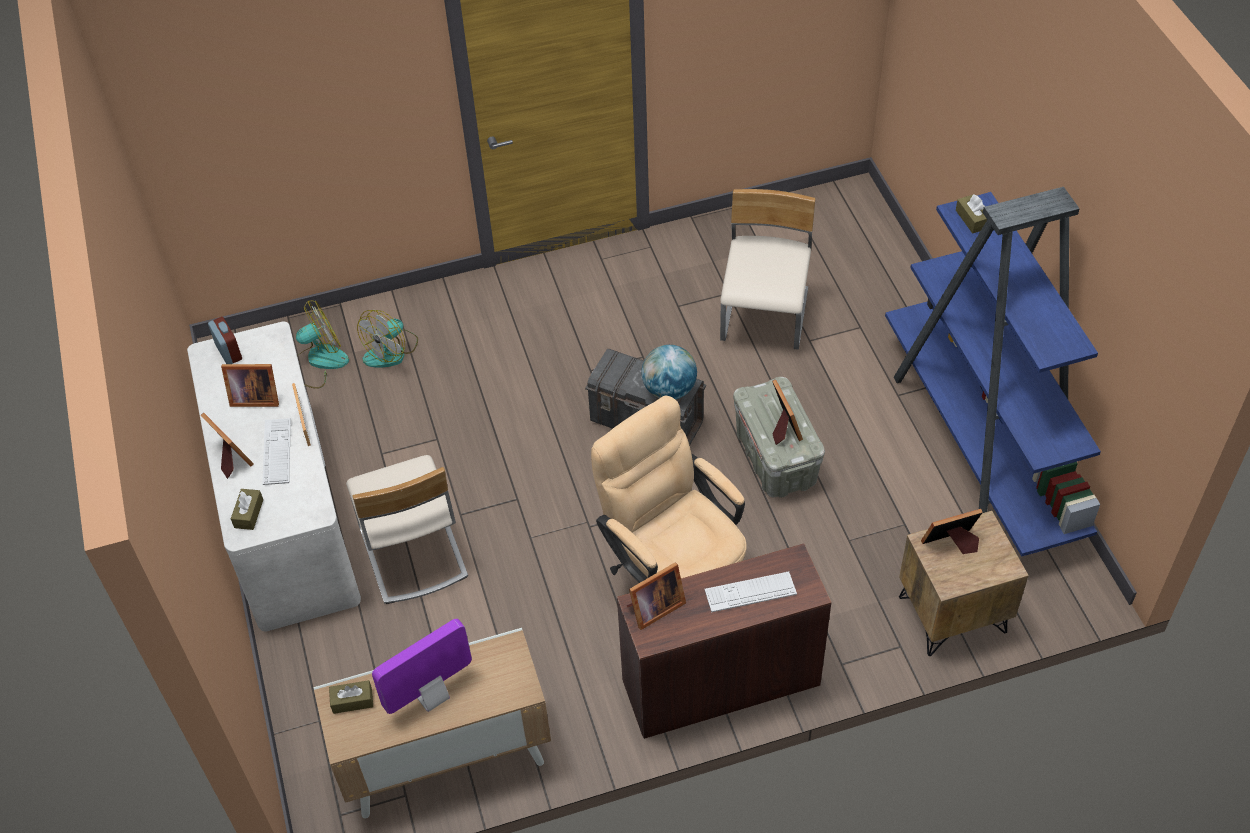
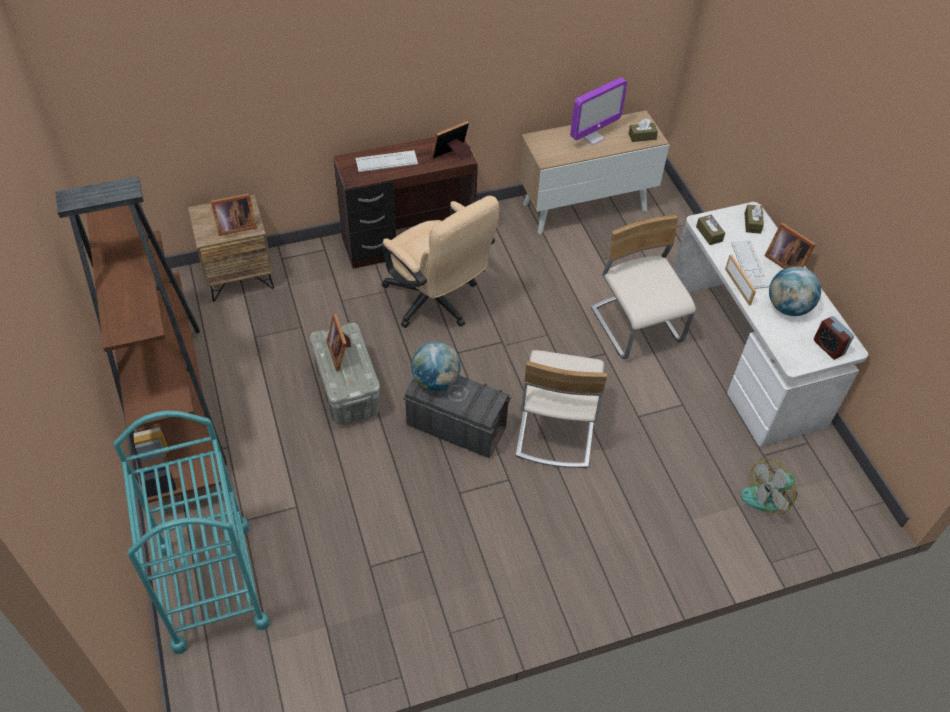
camera: 175 degrees right, 0 degrees up
(254, 397) = (787, 307): picture frame -> globe
(391, 350) = (702, 506): fan -> none
(765, 317) = (335, 535): beige chair -> beige chair (555, 428)
(874, 275) = (212, 585): none -> turquoise cart
(972, 219) = (135, 318): brown tissue box -> brown tissue box (709, 234)
(979, 444) = (171, 399): blue bookcase -> brown bookcase

